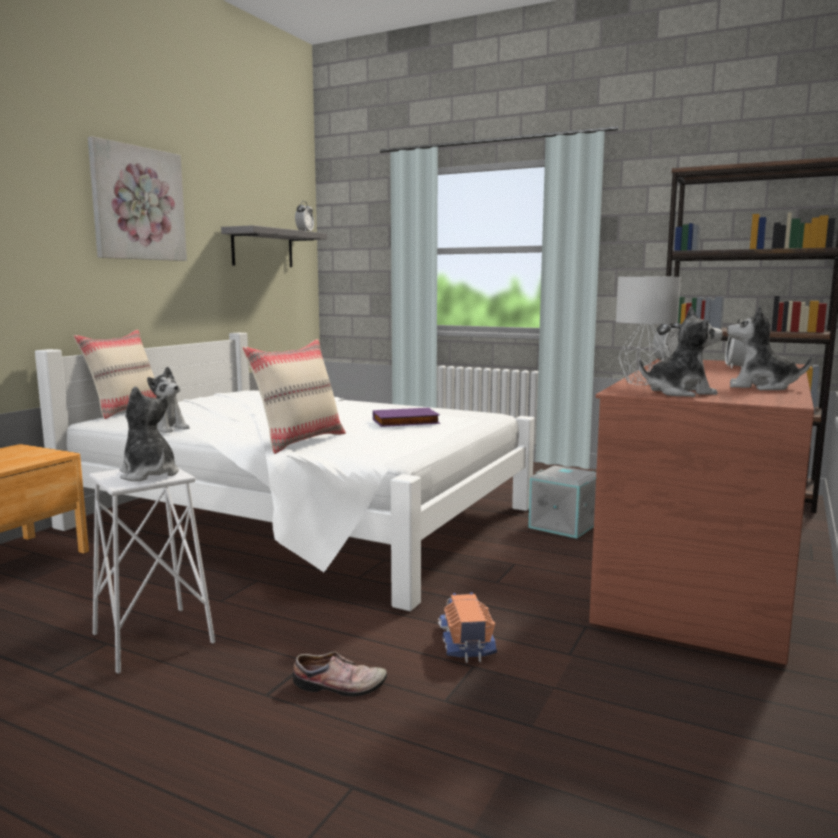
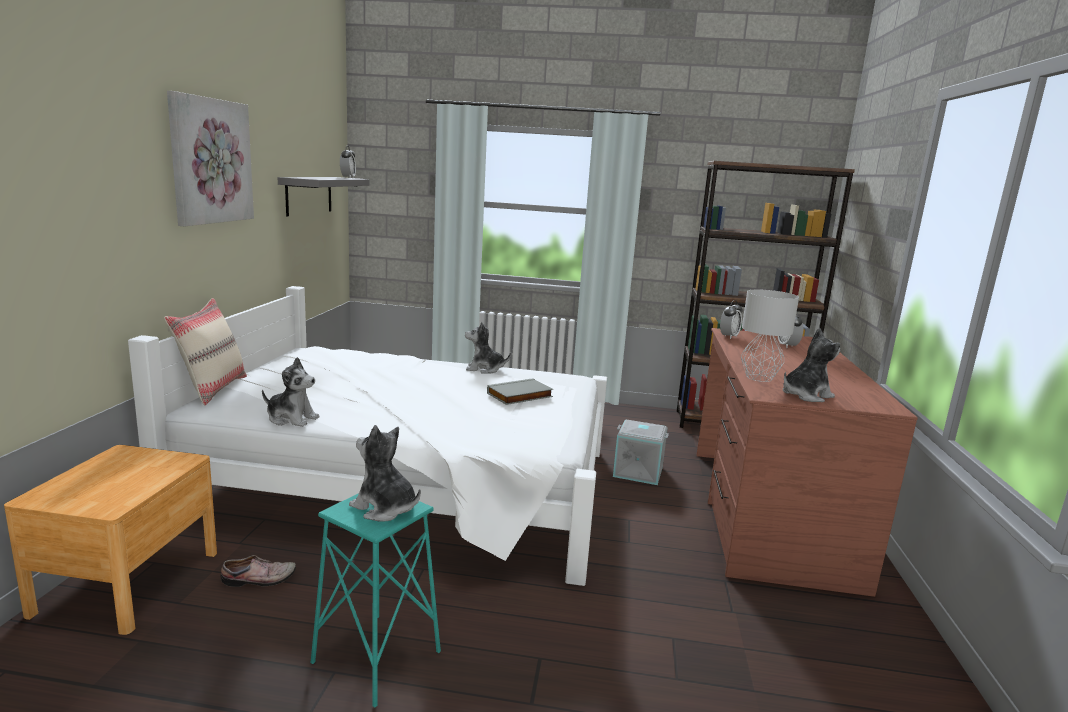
camera: 20 degrees left, 5 degrees up
(152, 639) = (376, 658): white stool -> turquoise stool
(299, 441) = (453, 432): beige pillow -> none
(339, 687) = (586, 681): shoe -> shoe (259, 580)
(405, 422) = (520, 396): purple book -> grey book
(464, 642) = (649, 613): toy truck -> none
(761, 387) = (845, 382): plush toy -> plush toy (484, 369)

